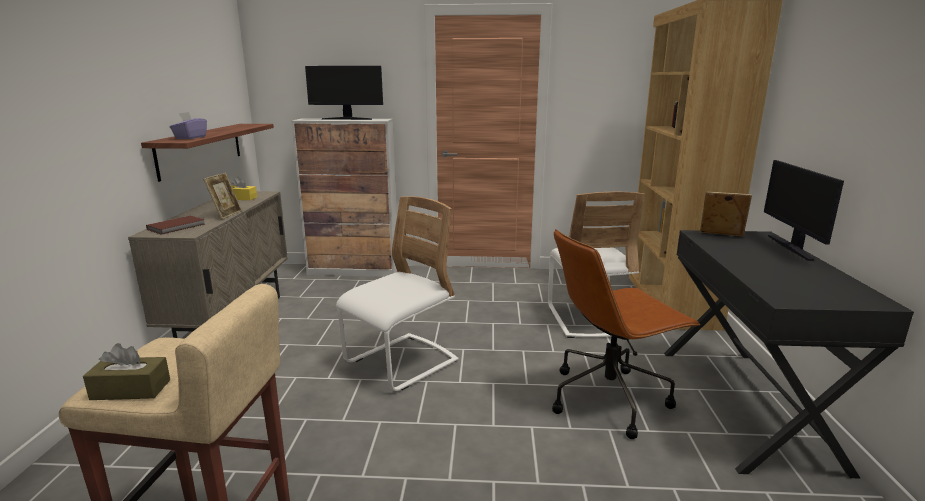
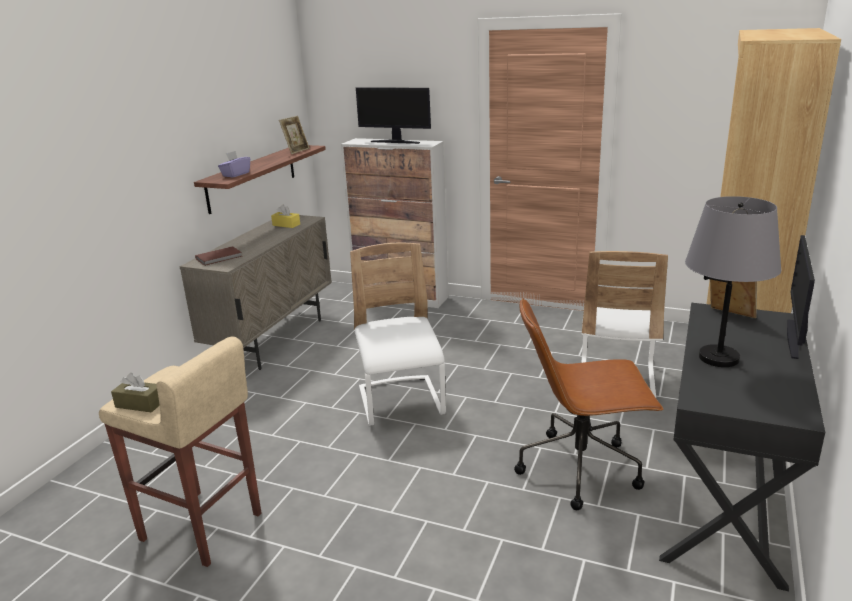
camera: 20 degrees right, 5 degrees up
(226, 215) = (264, 246): picture frame -> picture frame (296, 151)
(401, 363) = (401, 403): white chair -> white chair turned 75 degrees counterclockwise
(755, 266) = (719, 358): none -> grey table lamp

